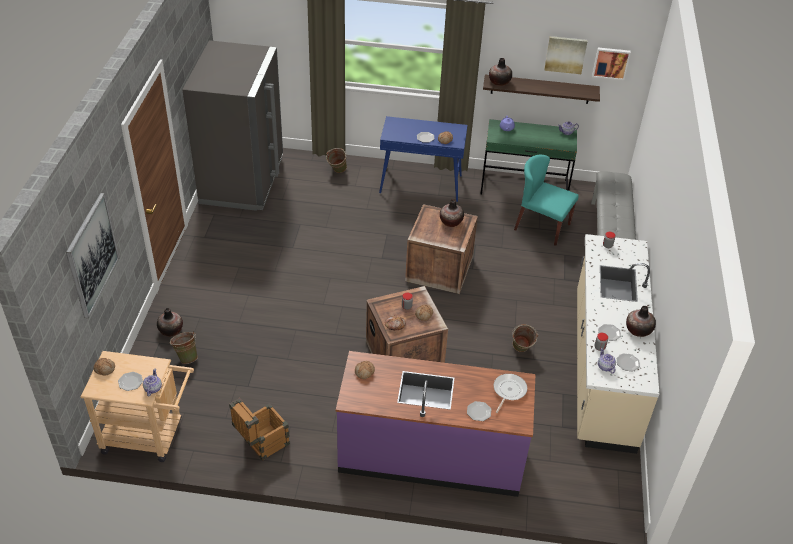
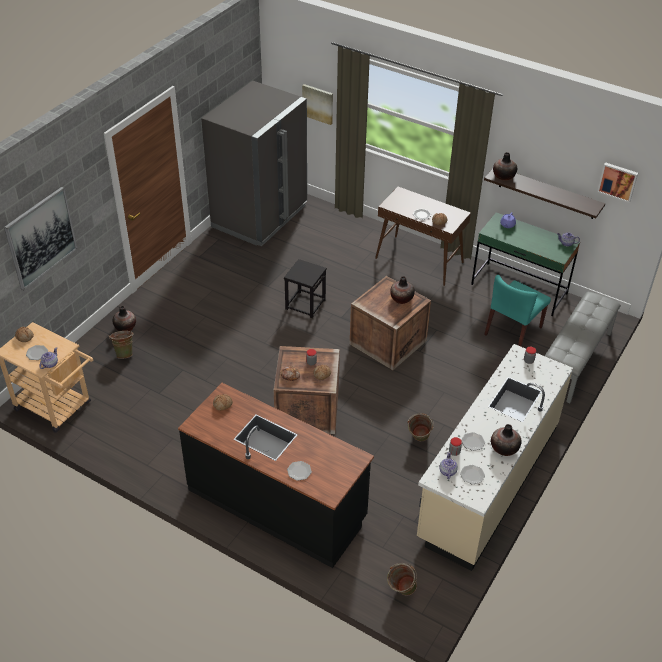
camera: 25 degrees right, 0 degrees up
(261, 444) = (141, 445): crate -> none
(337, 172) = (348, 229): green bucket -> green bucket (401, 591)
(340, 255) = (305, 304): none -> black stool
(421, 184) = (419, 260): blue console table -> brown console table
(431, 455) = (277, 504): purple counter -> black counter
(508, 391) = (338, 462): frying pan -> none
(541, 227) = (513, 331): turquoise chair -> turquoise chair turned 105 degrees counterclockwise
(565, 54) = (573, 162): picture -> picture (318, 103)

